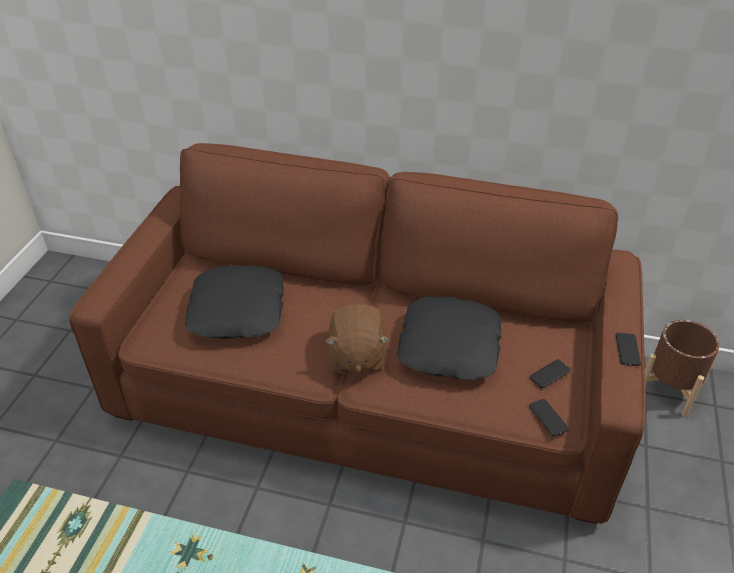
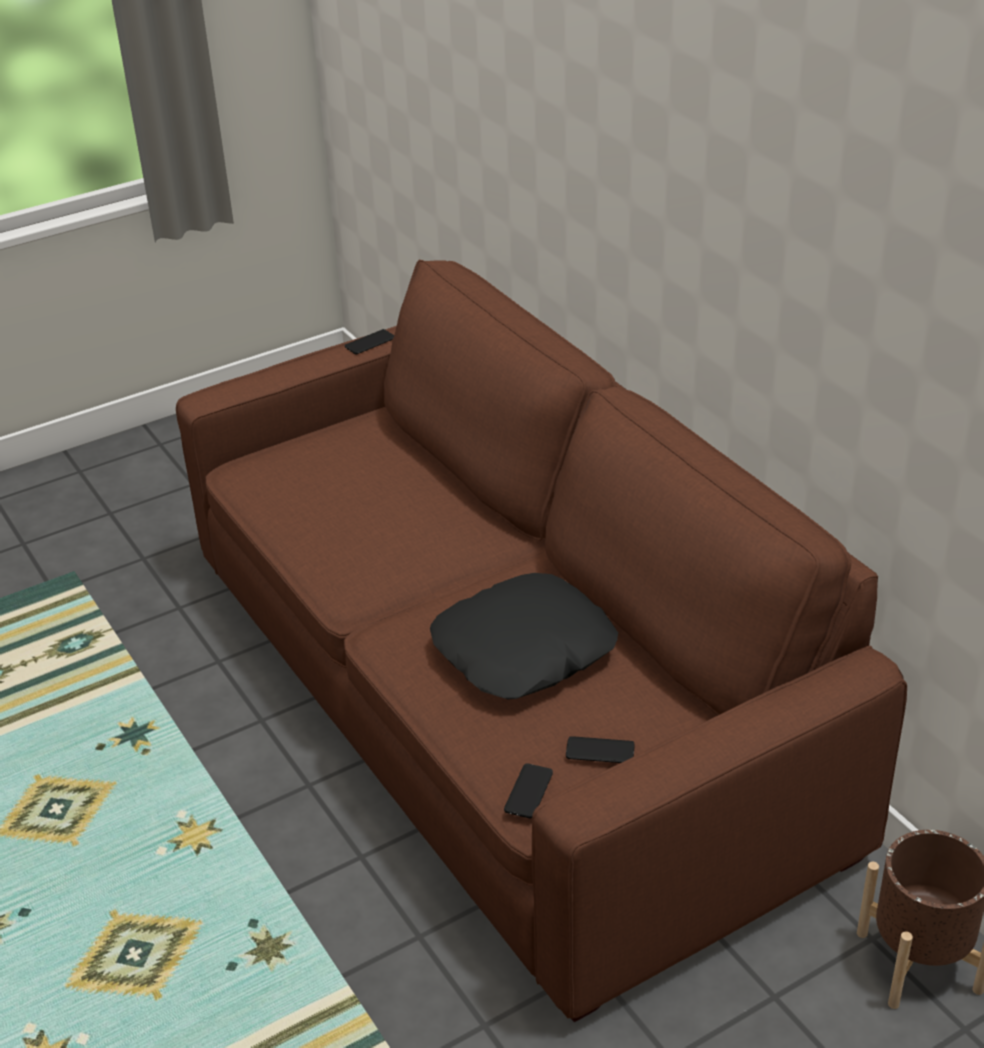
camera: 45 degrees right, 5 degrees down
(238, 310) = (355, 487): black pillow -> none
(356, 356) = (416, 603): brown plush toy -> none
(627, 349) = (686, 761): phone -> phone (370, 342)

